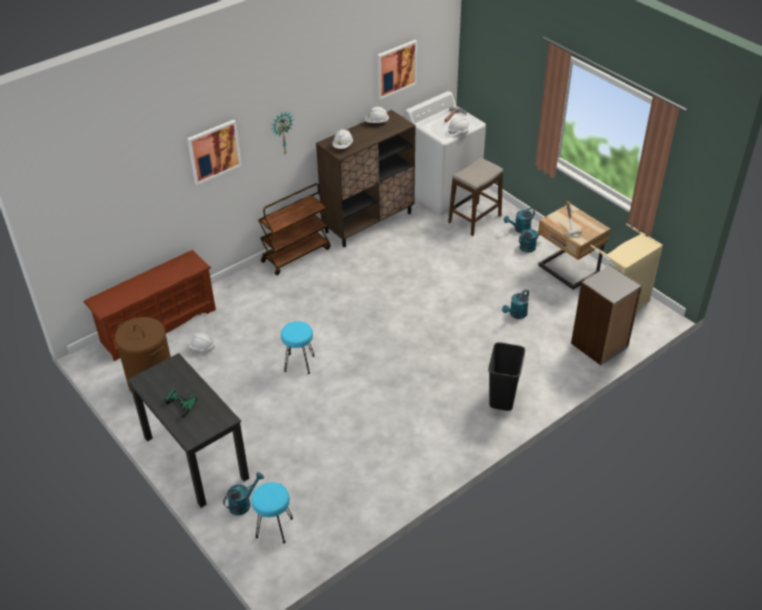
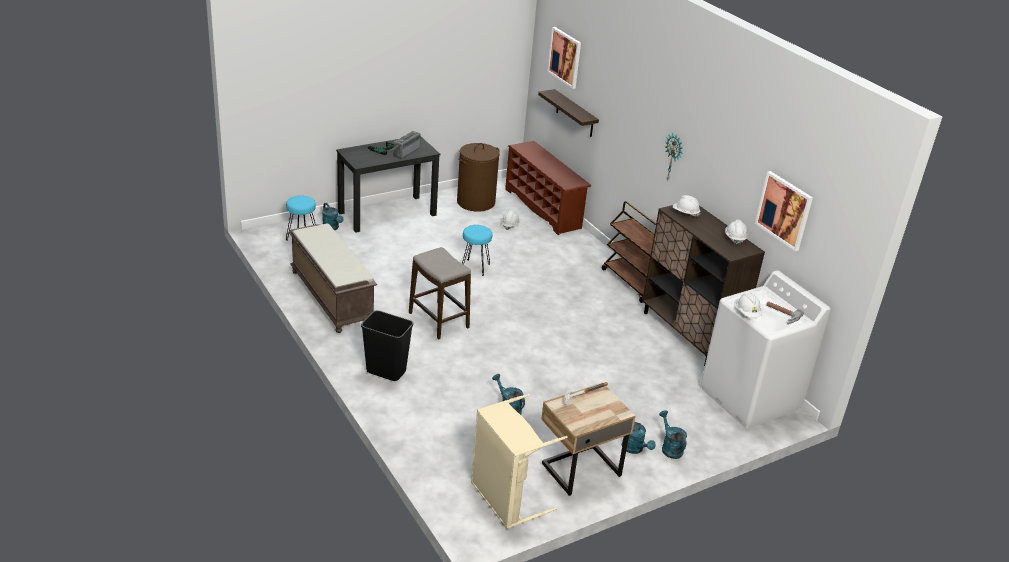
camera: 95 degrees right, 10 degrees down
(138, 217) = (575, 114): none -> shelf
(180, 384) = (405, 151): none -> radio
(214, 151) = (627, 115): picture -> picture (565, 57)
(394, 468) = (331, 297): none -> brown bench
(475, 219) = (692, 414): stool -> stool (438, 320)
(600, 345) = (439, 461): grey bookcase -> none

